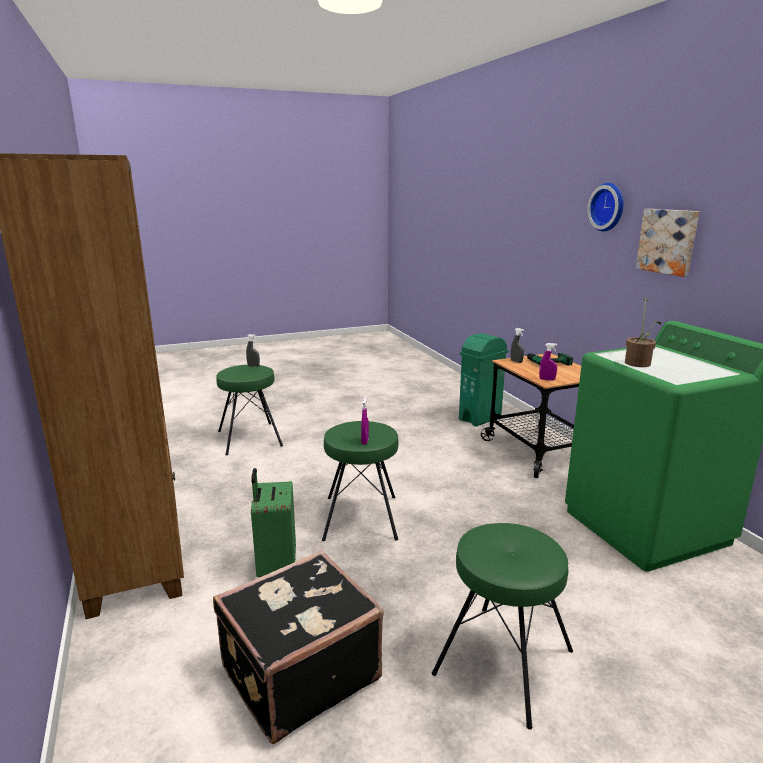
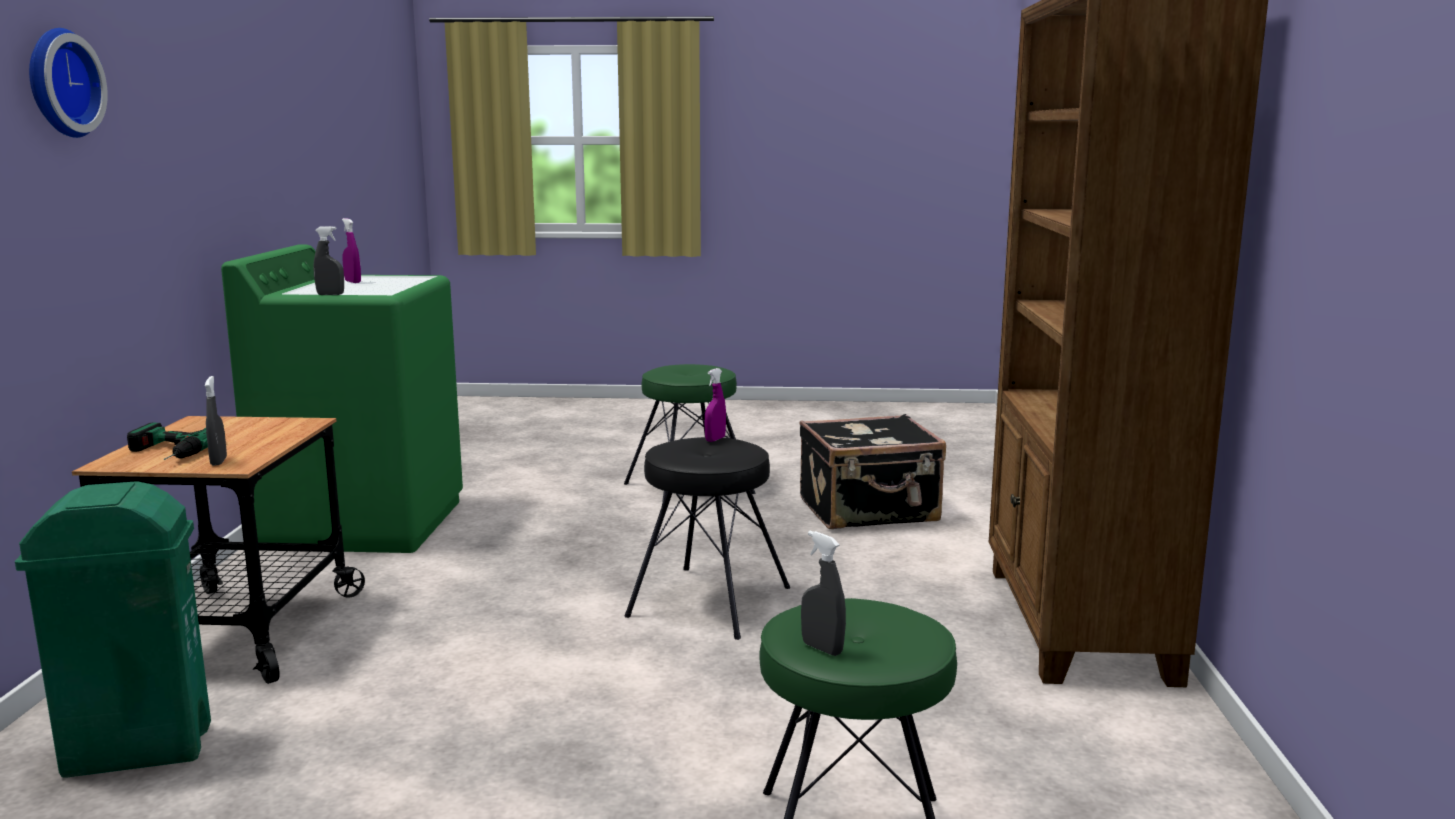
camera: 155 degrees left, 5 degrees down
(275, 567) = (868, 574): green suitcase -> none
(362, 517) = (708, 601): green stool -> black stool
(547, 379) = (294, 425): purple spray bottle -> purple spray bottle (352, 282)
(623, 348) = (330, 294): none -> grey spray bottle
(638, 362) = (386, 286): potted plant -> none
(668, 241) = (163, 142): picture -> none

